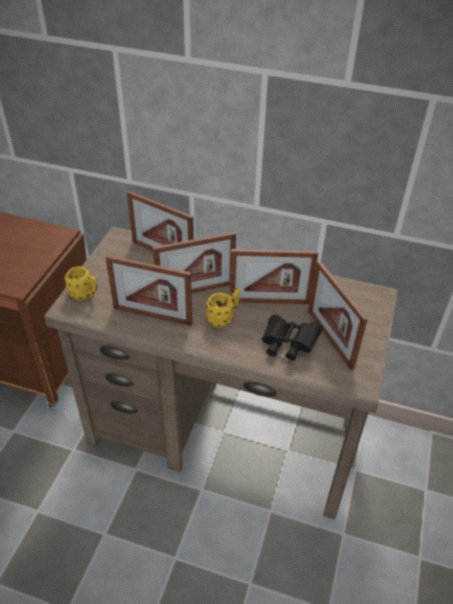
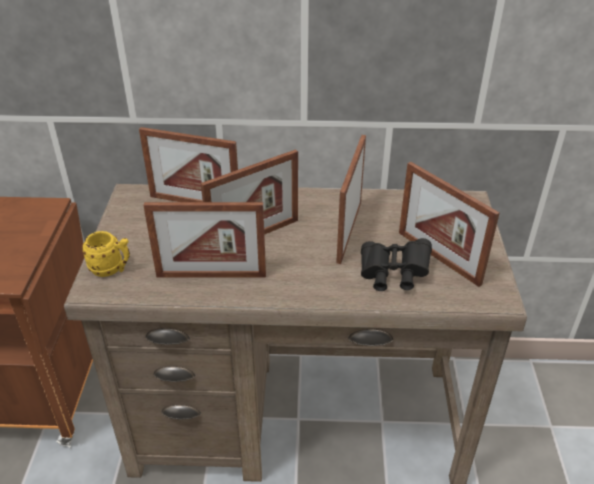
camera: 15 degrees left, 5 degrees down
(223, 319) = (302, 261): yellow mug -> none
(269, 302) = (349, 231): picture frame -> picture frame turned 120 degrees clockwise

